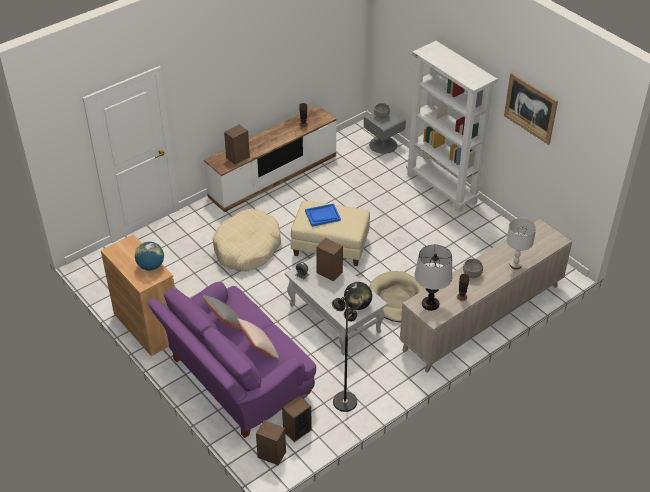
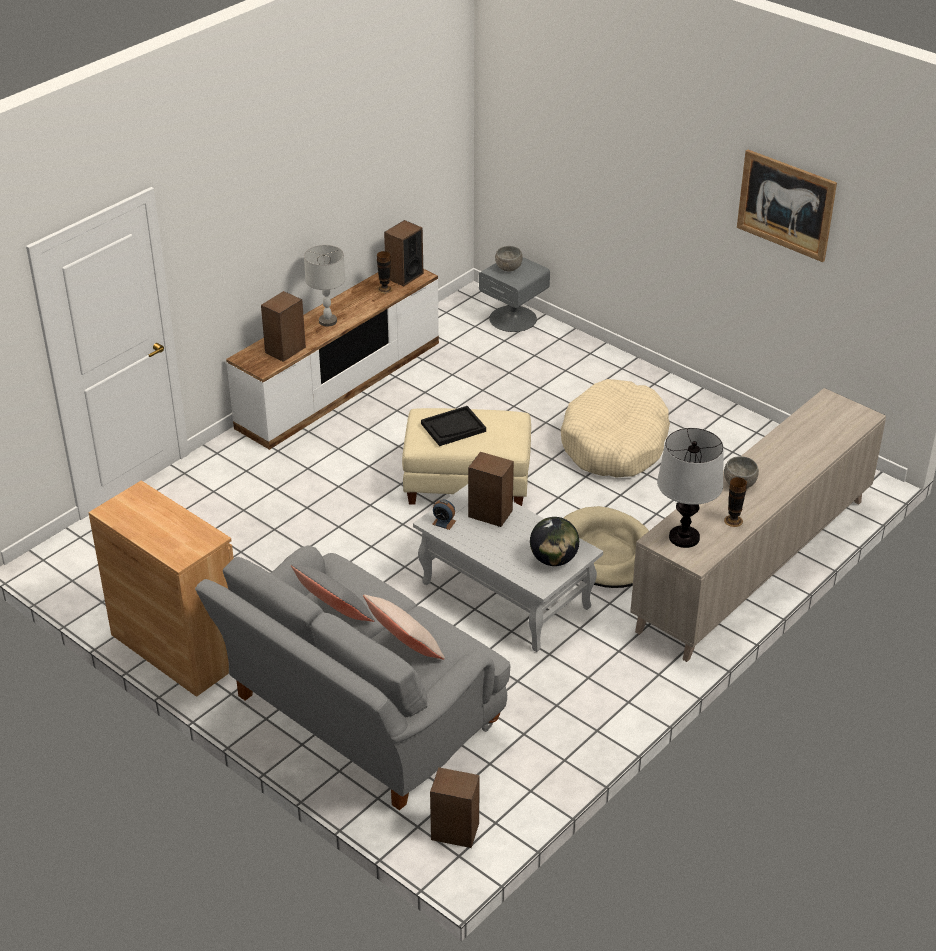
camera: 10 degrees left, 5 degrees down
(151, 266) = (187, 528): globe -> none
(236, 380) = (359, 716): purple sofa -> grey sofa
(247, 248) = (324, 502): beige dog bed -> beige dog bed (614, 443)
(297, 430) = (489, 785): speaker -> speaker (404, 276)
(322, 216) = (453, 427): blue tray -> black tray
(344, 401) = (559, 727): black floor lamp -> none
(442, 188) = (630, 374): white bookcase -> none
(515, 265) = (806, 461): grey table lamp -> grey table lamp (328, 321)

